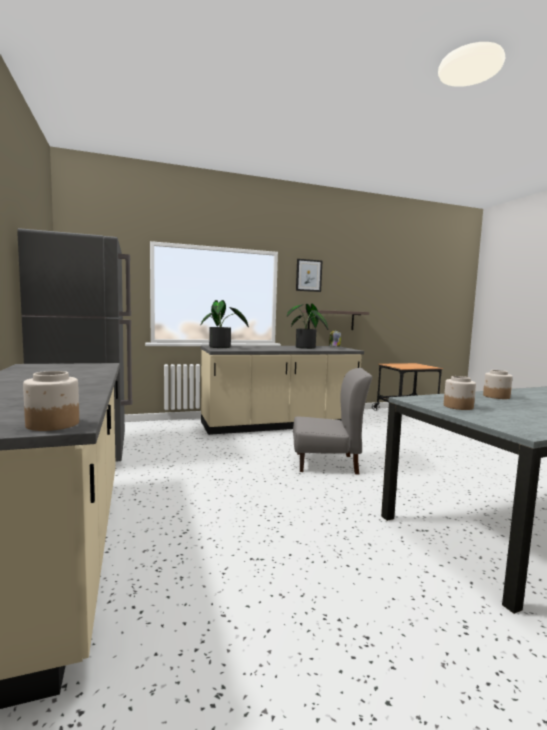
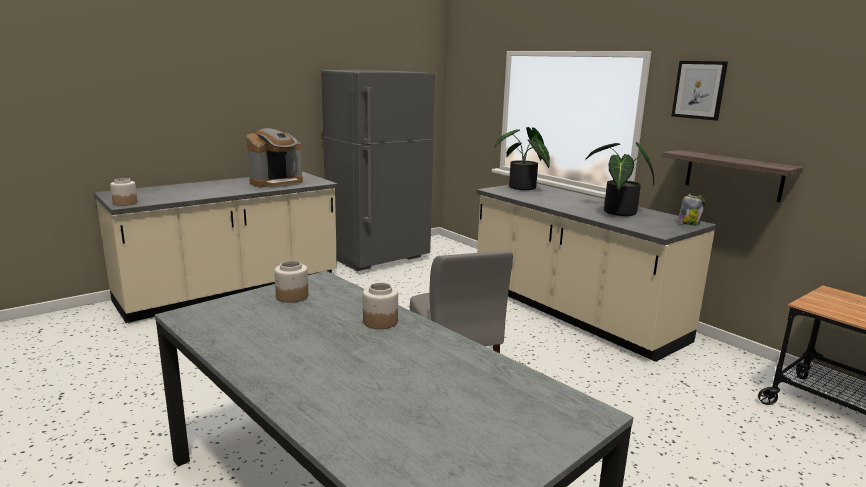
camera: 70 degrees right, 10 degrees up
(70, 372) = (276, 183): none -> coffee machine

